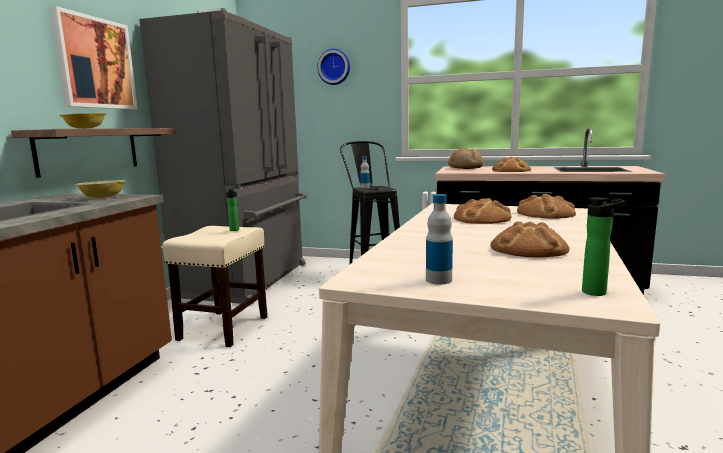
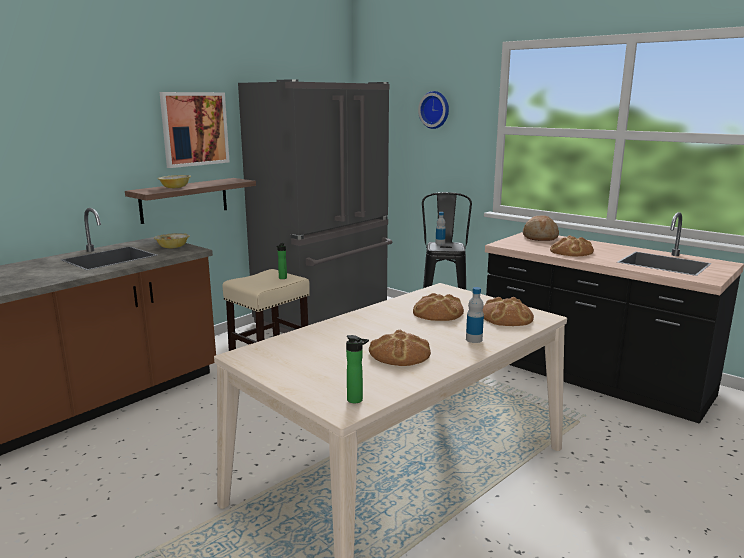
camera: 25 degrees right, 5 degrees up
(438, 280) = (285, 367): bottle -> bottle (474, 339)

